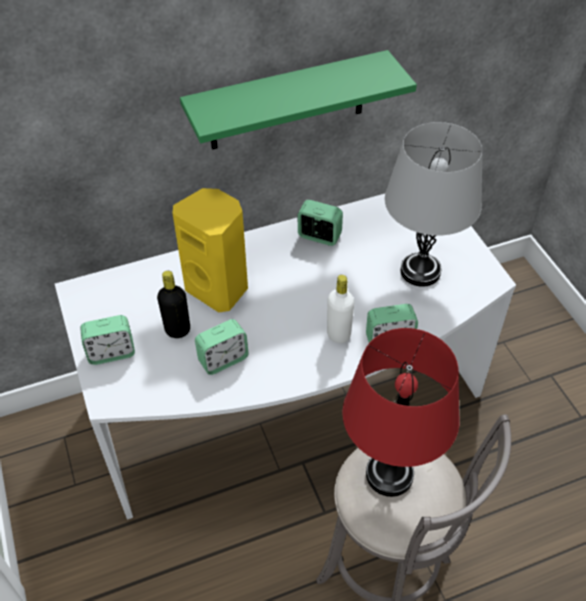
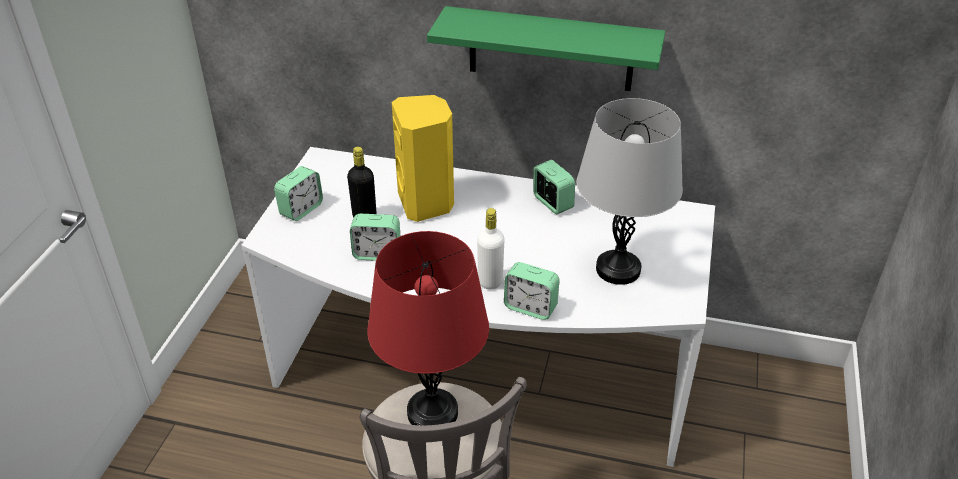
camera: 35 degrees right, 10 degrees down
(111, 352) = (301, 209): alarm clock -> alarm clock turned 75 degrees counterclockwise

